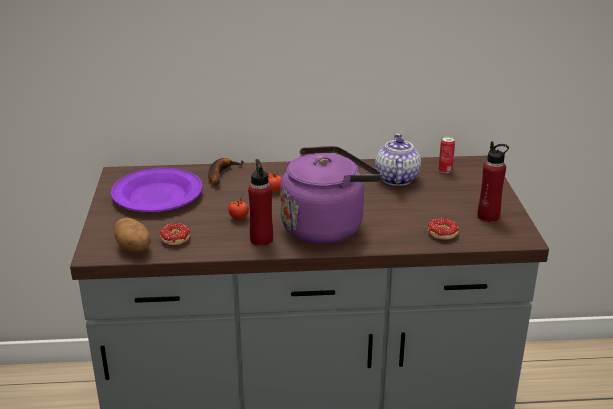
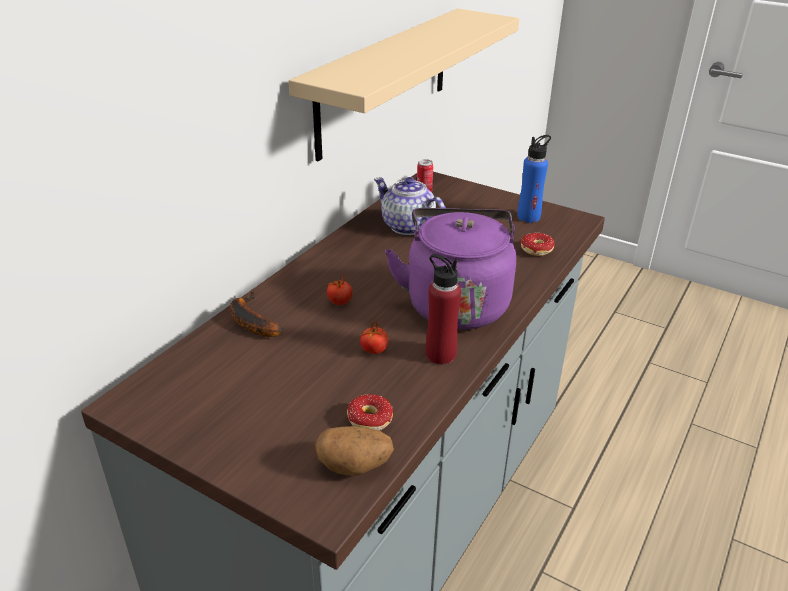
camera: 55 degrees left, 5 degrees up
(157, 195) = (236, 391): purple plate -> none
(446, 63) = (385, 81): none -> beige shelf
(488, 216) = (528, 217): red bottle -> blue bottle

